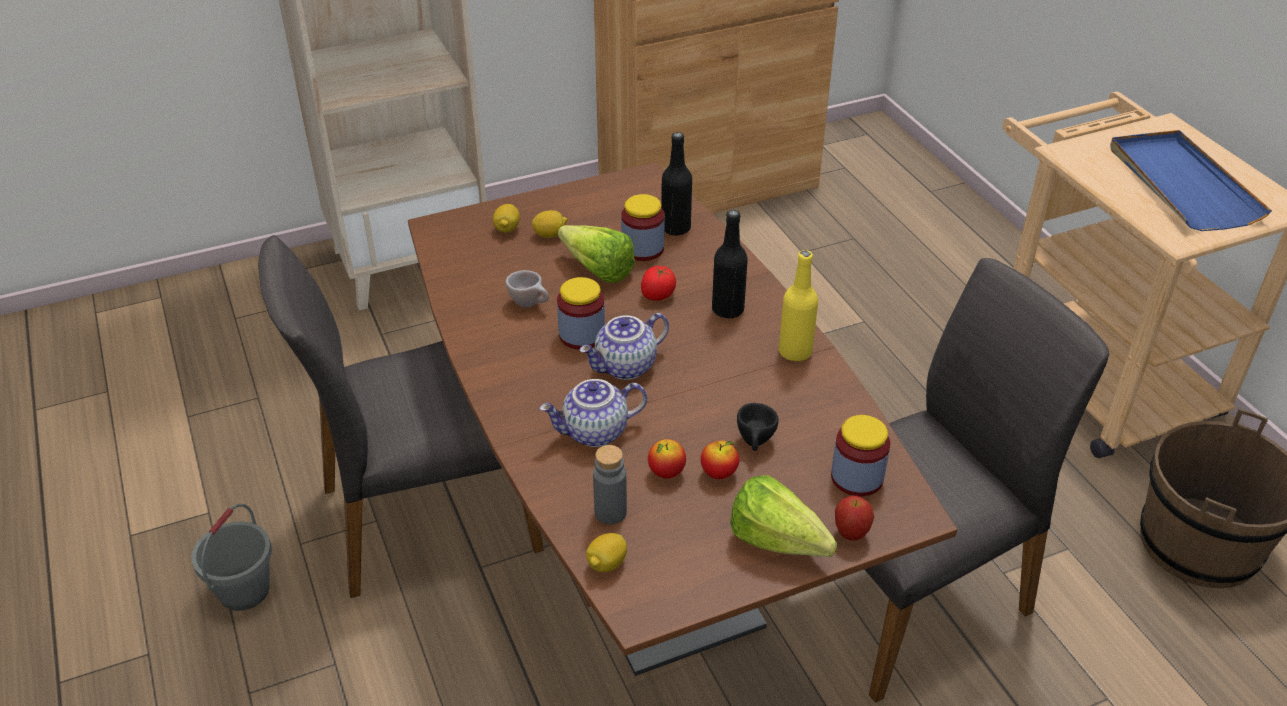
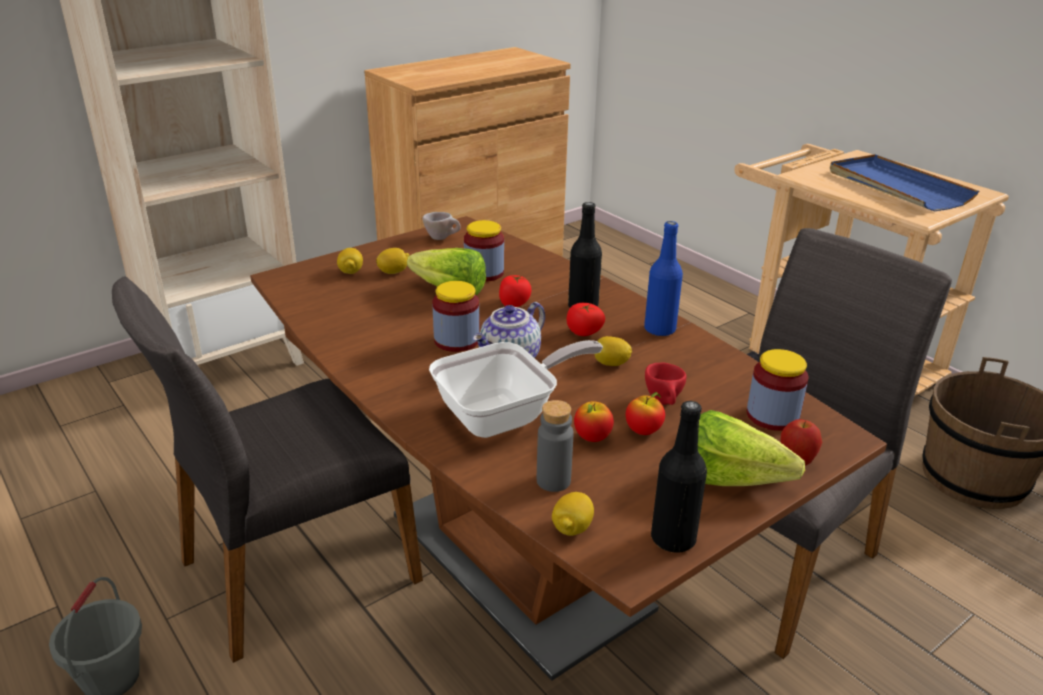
camera: 15 degrees left, 10 degrees down
(530, 304) = (396, 323): beige cup -> beige cup (442, 238)
(595, 433) = (505, 415): teapot -> frying pan
(675, 228) = (506, 256): black bottle -> black bottle (673, 539)
(714, 344) = (584, 332): none -> tomato
(723, 388) = (610, 363): none -> lemon
(756, 444) = (665, 403): black cup -> red cup
(795, 352) = (659, 329): yellow bottle -> blue bottle

